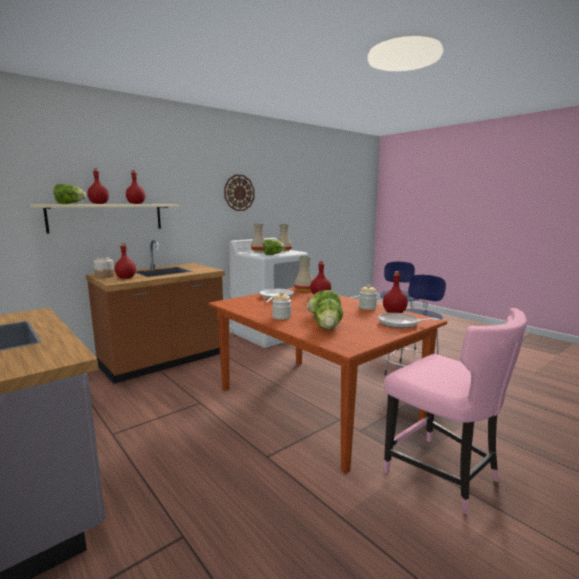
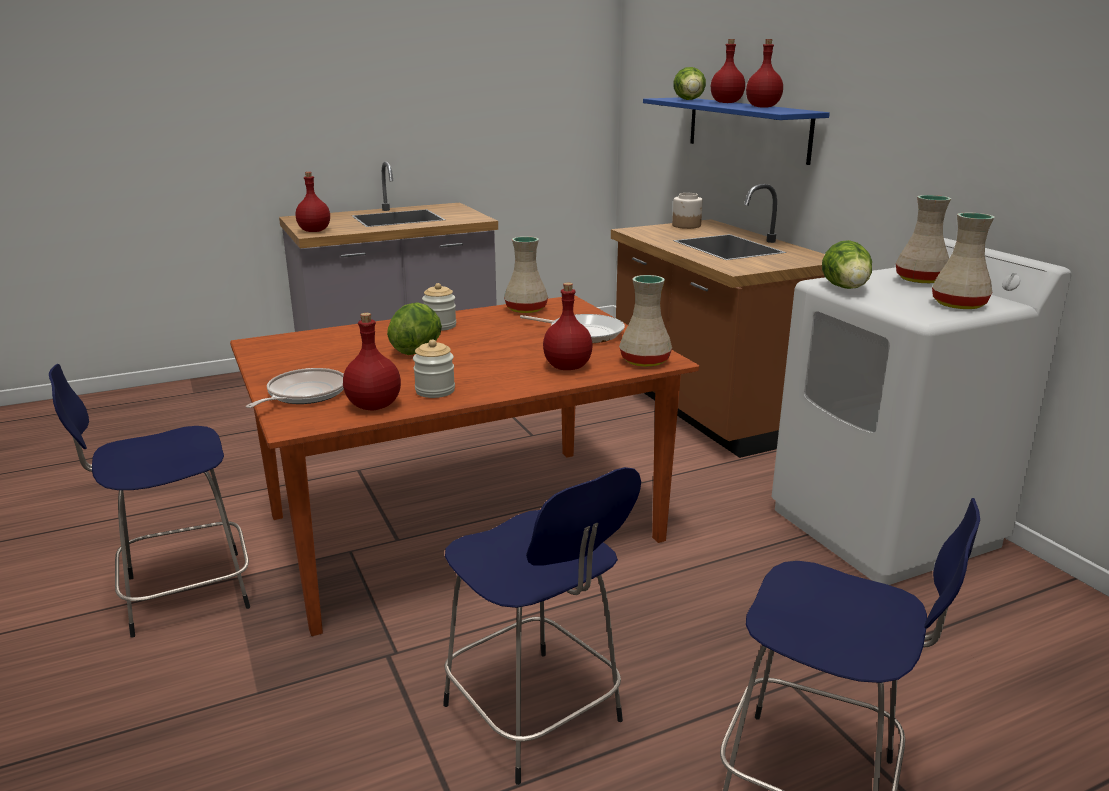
camera: 105 degrees right, 10 degrees up
(107, 217) = (747, 128): beige shelf -> blue shelf
(126, 278) = (667, 233): red bottle -> red bottle (314, 231)
(239, 193) = (1000, 94): wall clock -> none
(242, 307) = (525, 310): none -> beige vase
(328, 328) = (350, 345): lettuce -> none
(443, 475) = (181, 594): pink chair -> blue stool

